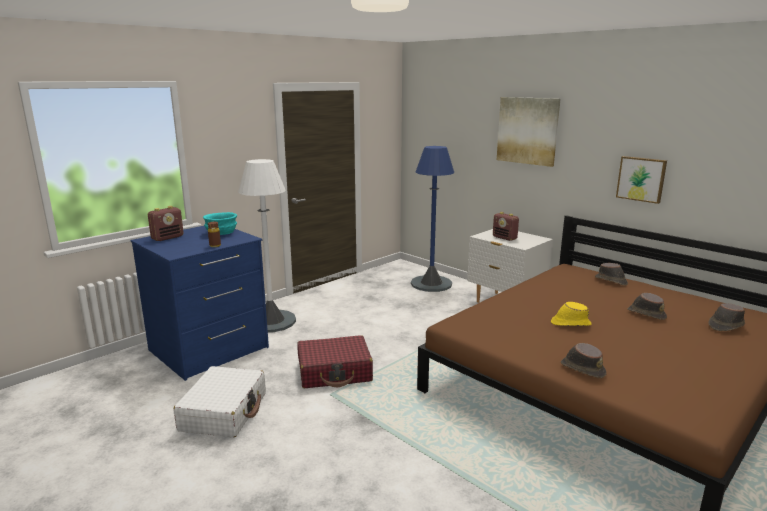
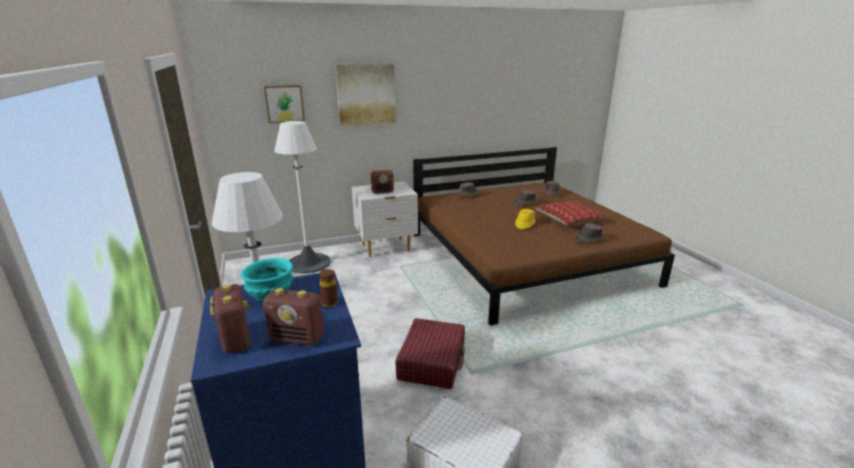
camera: 65 degrees left, 5 degrees up
(171, 247) = (297, 338): none -> radio
(431, 284) = (308, 263): blue floor lamp -> white floor lamp
(641, 179) = (460, 119): picture -> picture (284, 103)
(642, 350) = (569, 219): none -> pillow

